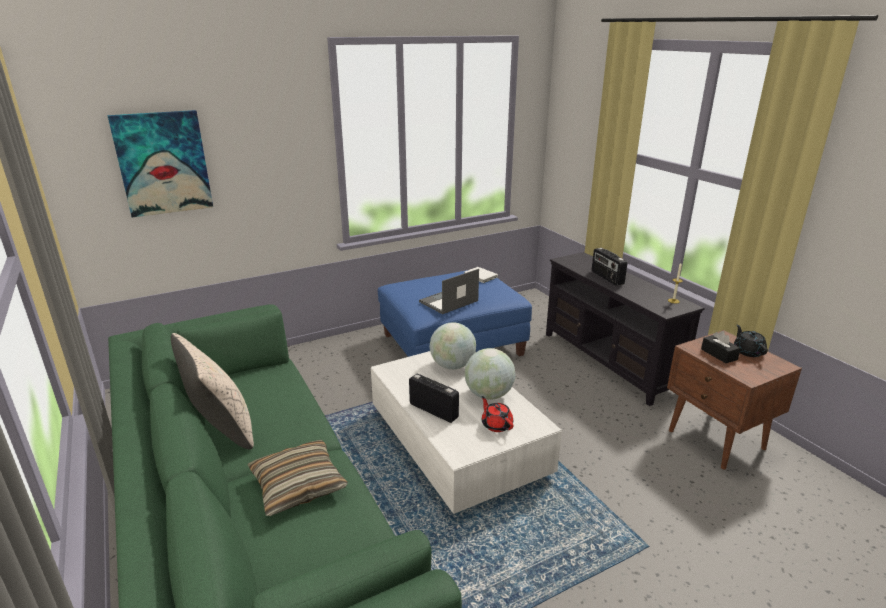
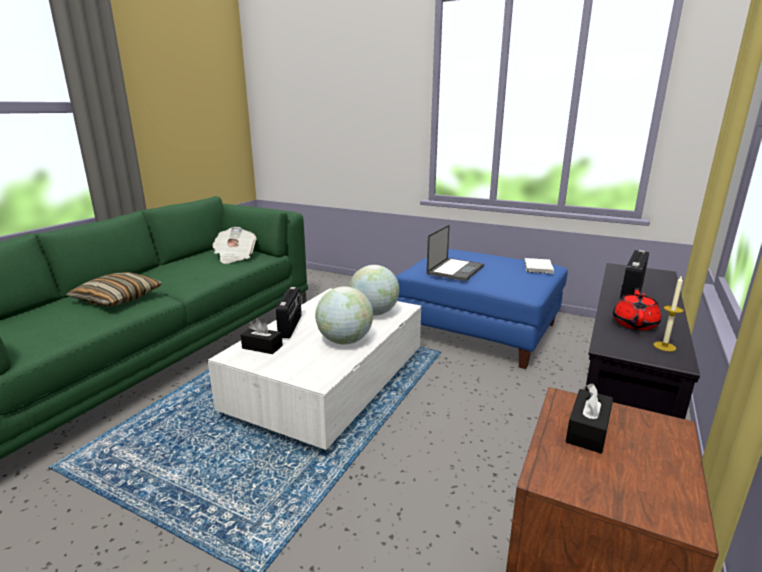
camera: 55 degrees right, 5 degrees down
(163, 163) = (307, 104): picture -> none
(222, 429) = (173, 265): beige pillow -> none
(260, 384) = (235, 257): none -> newspaper
(448, 301) = (455, 269): laptop -> laptop turned 105 degrees clockwise
(459, 435) = (262, 347): none -> black tissue box
(496, 424) = (296, 358): red teapot -> red teapot (634, 324)
(748, 351) = (657, 461): black teapot -> none

